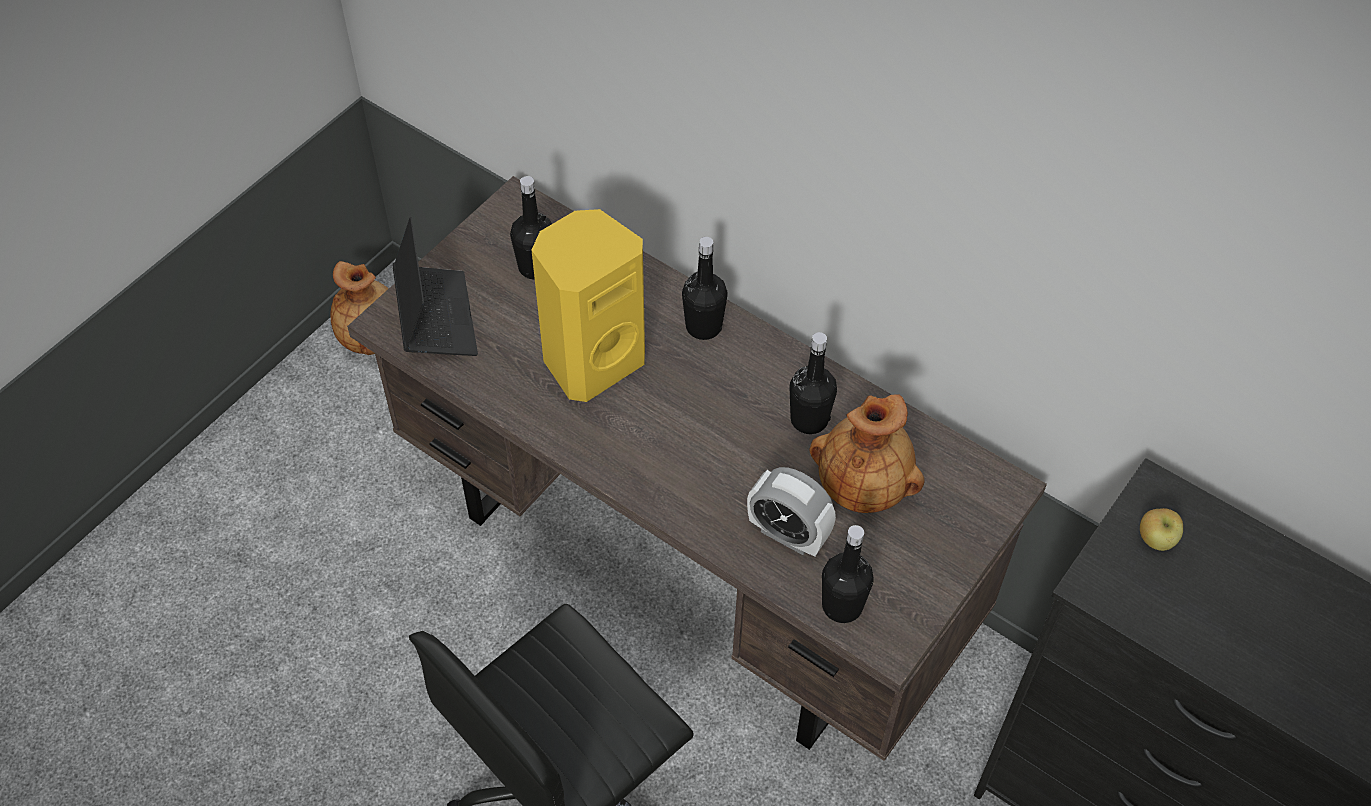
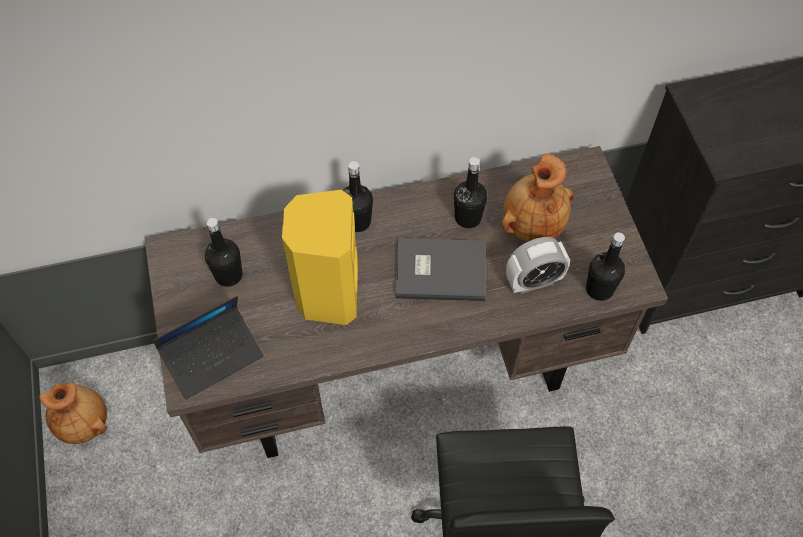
camera: 50 degrees left, 5 degrees up
(436, 318) = (213, 356): laptop -> laptop turned 120 degrees clockwise
(716, 436) = (439, 269): none -> grey book
(1156, 540) = (718, 117): apple -> none

